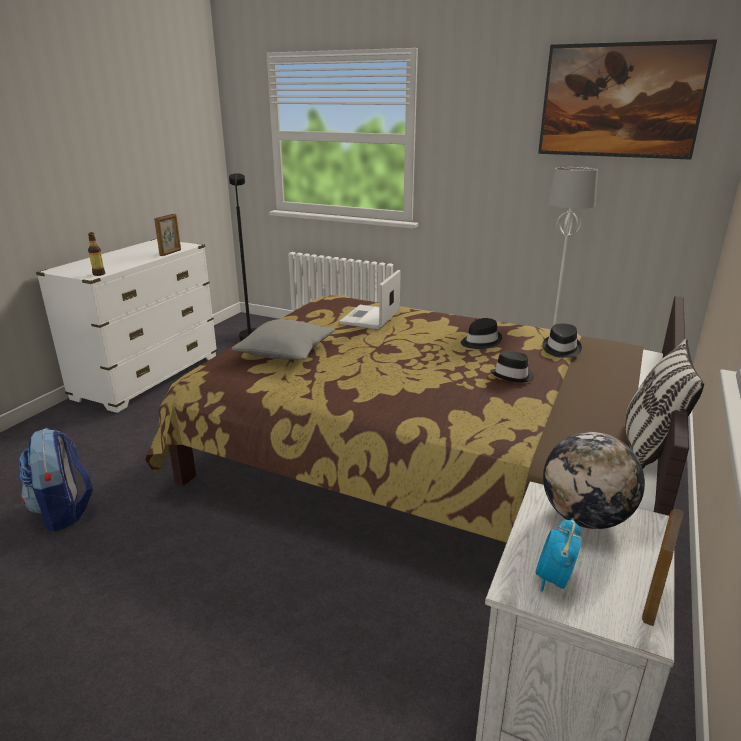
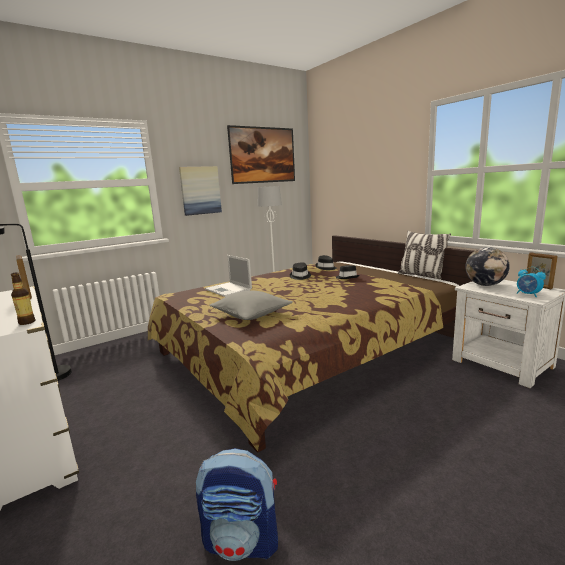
camera: 60 degrees left, 10 degrees down
(479, 159) = (200, 190): none -> picture

